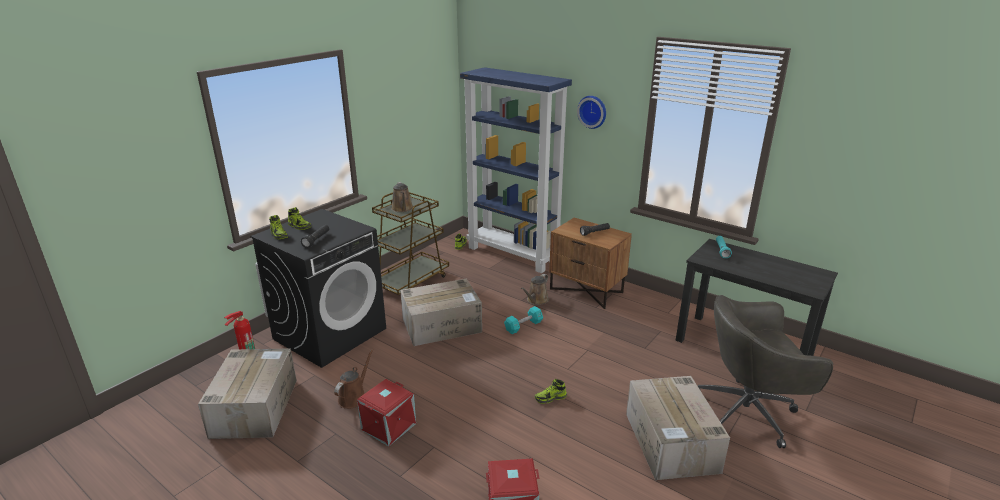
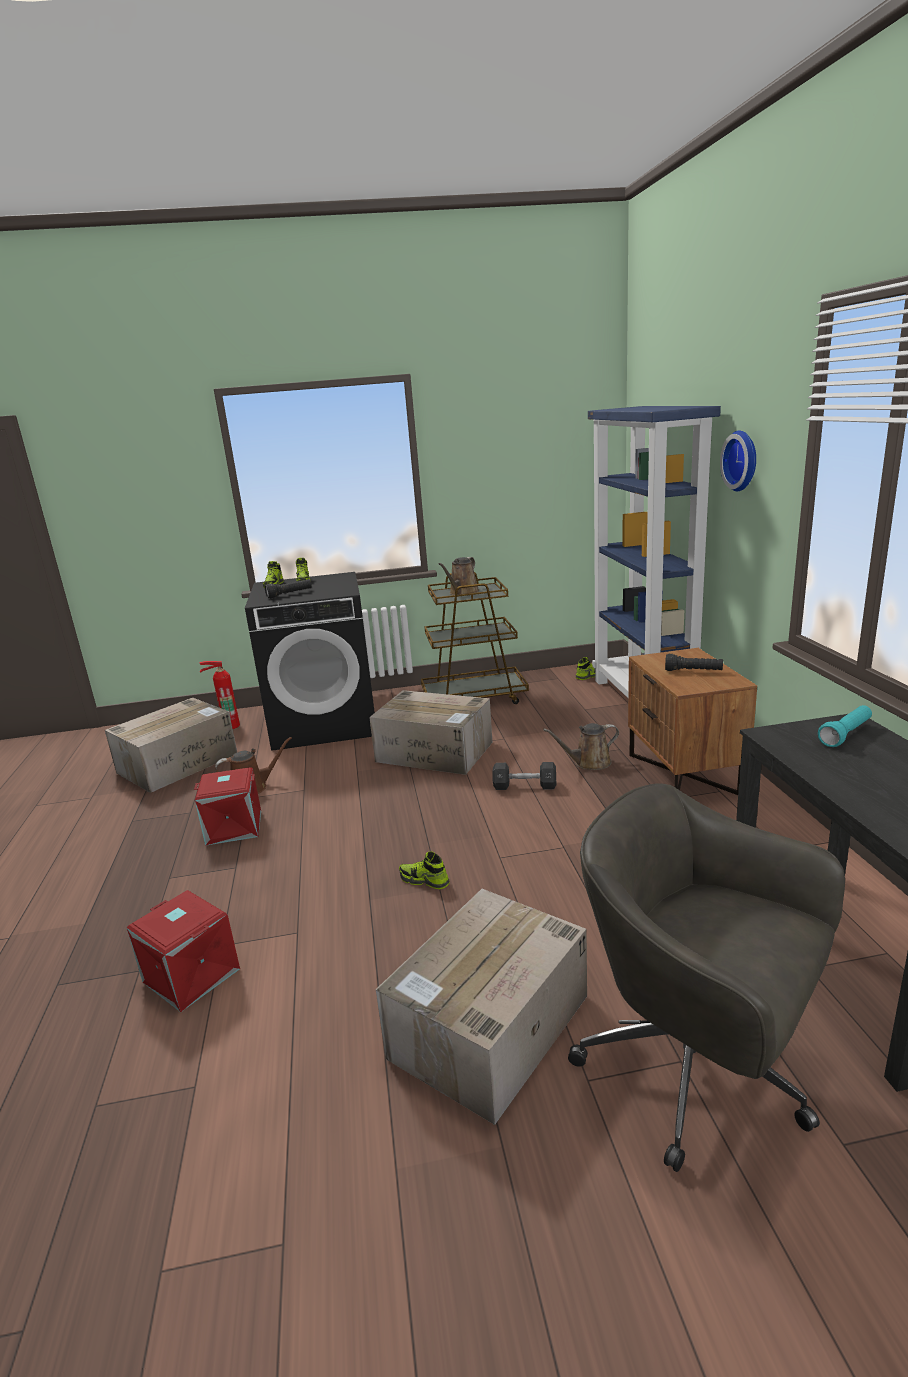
camera: 45 degrees right, 5 degrees down
(523, 326) = (524, 786): turquoise dumbbell -> black dumbbell

